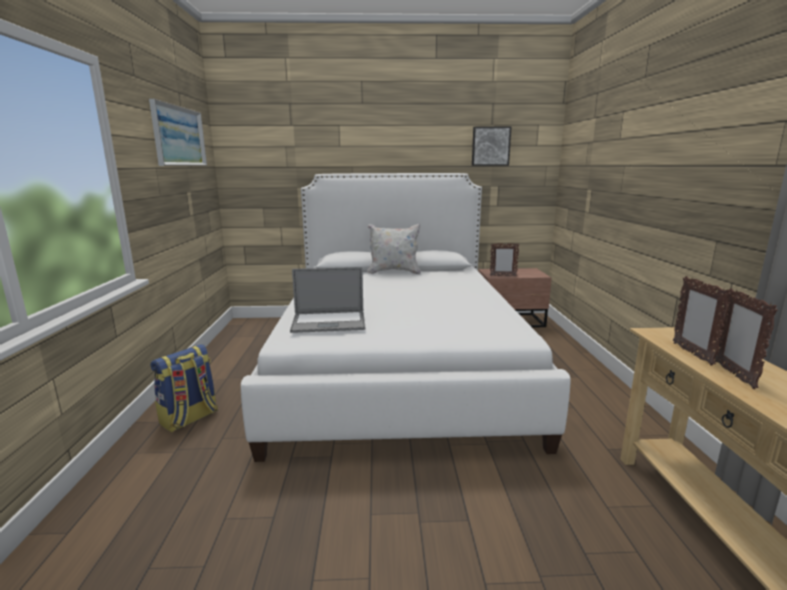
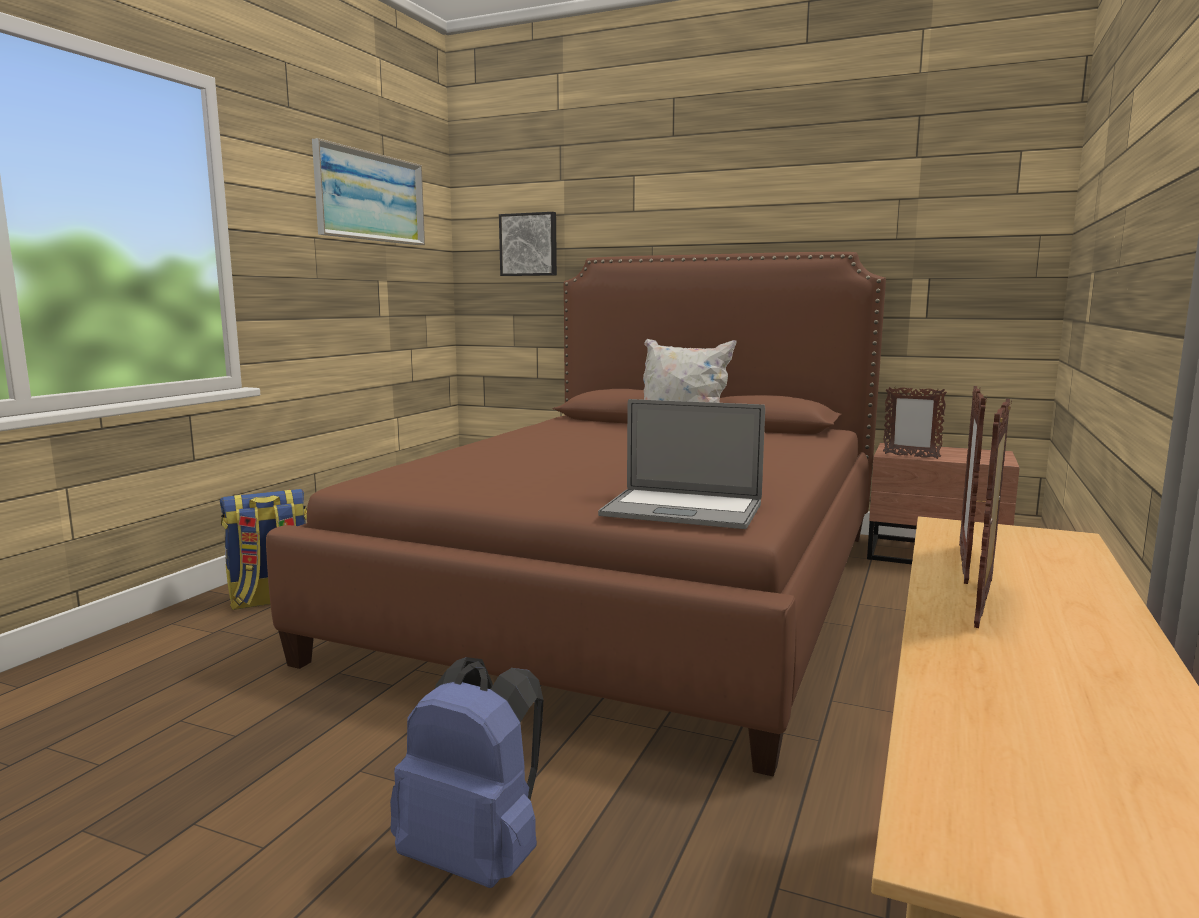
camera: 25 degrees right, 5 degrees down
(328, 322) = (450, 469): laptop -> laptop (682, 510)
(396, 365) = (633, 588): white bed -> brown bed
(479, 540) = (476, 856): none -> blue backpack
(490, 146) = (912, 199): picture -> picture (529, 244)

